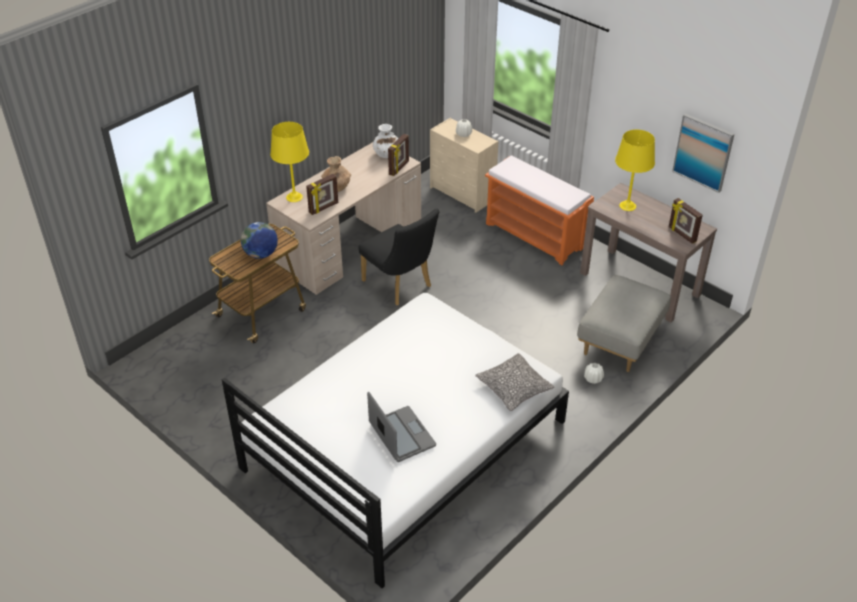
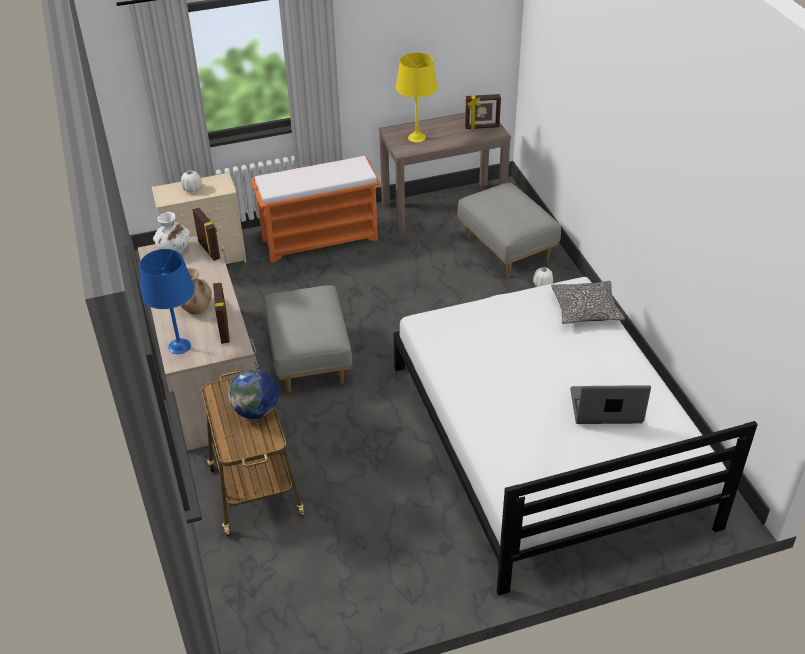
camera: 60 degrees left, 0 degrees up
(294, 197) = (180, 346): yellow table lamp -> blue table lamp
(400, 286) = (310, 359): black chair -> grey ottoman
(703, 152) = (459, 43): picture -> none

